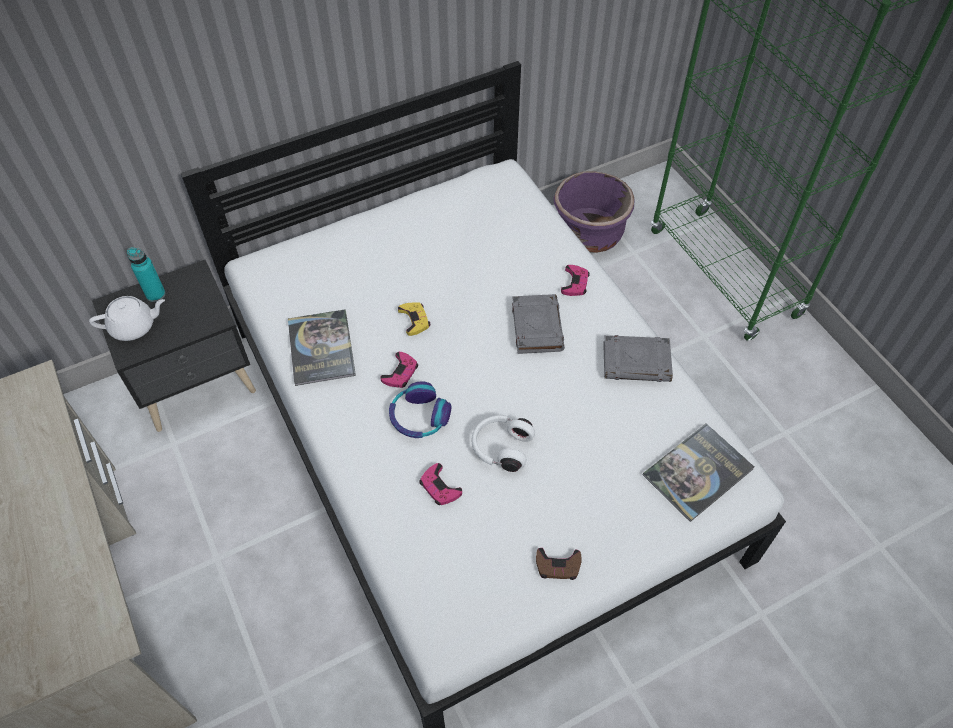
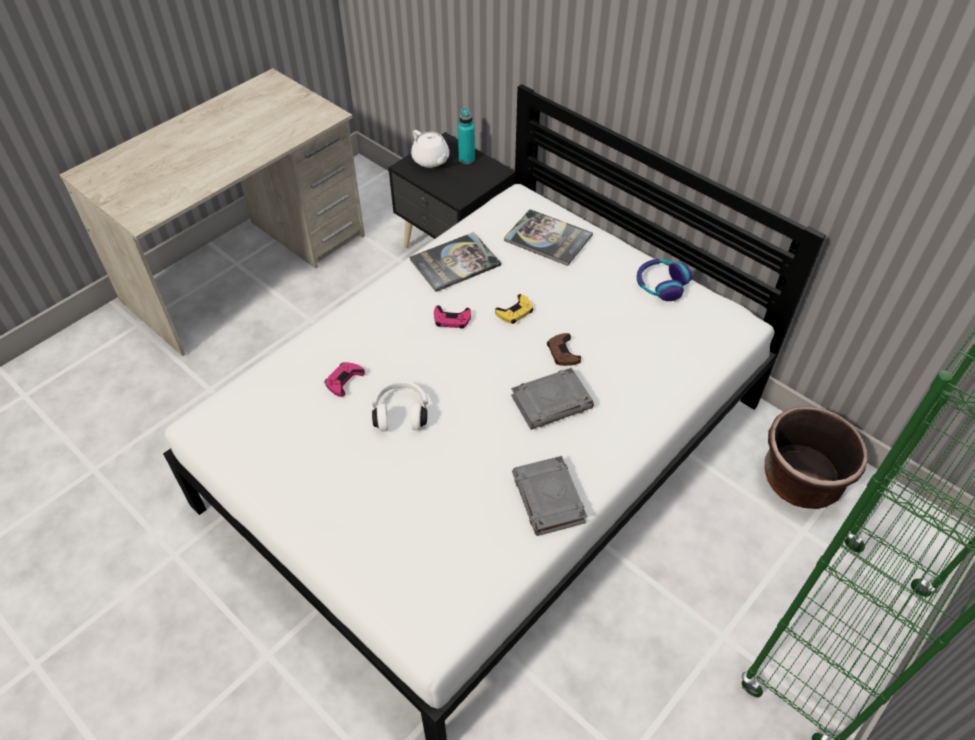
camera: 70 degrees right, 5 degrees down
(419, 417) = (410, 346): headphones -> headphones (661, 284)
(558, 565) = (290, 487): brown game controller -> brown game controller (563, 352)
(575, 283) = (626, 420): pink game controller -> none
(589, 234) = (800, 479): purple planter -> brown planter
(697, 472) = (430, 585): book -> book (548, 238)

